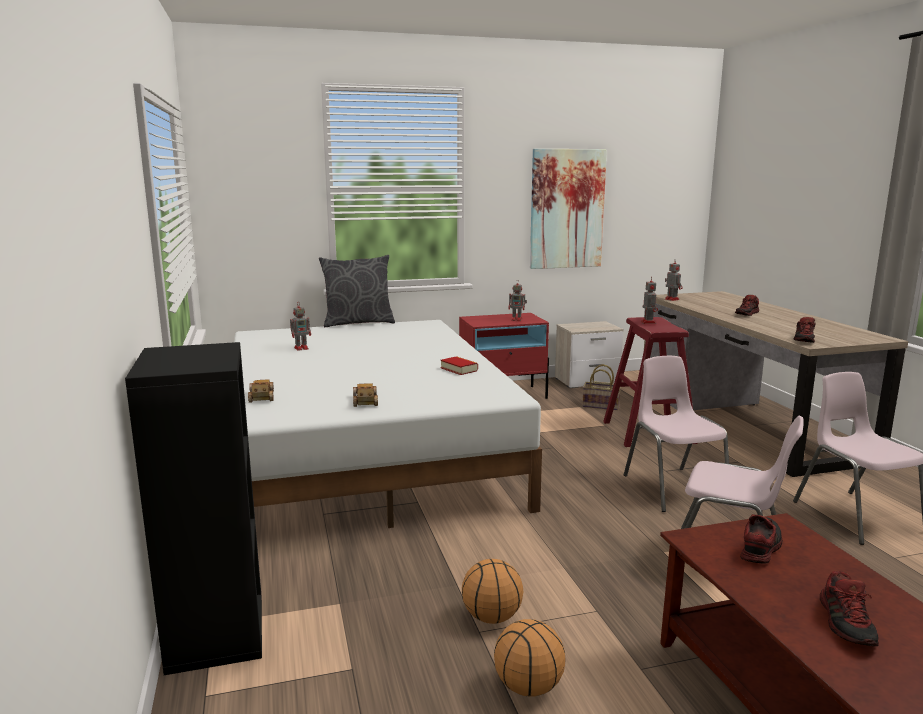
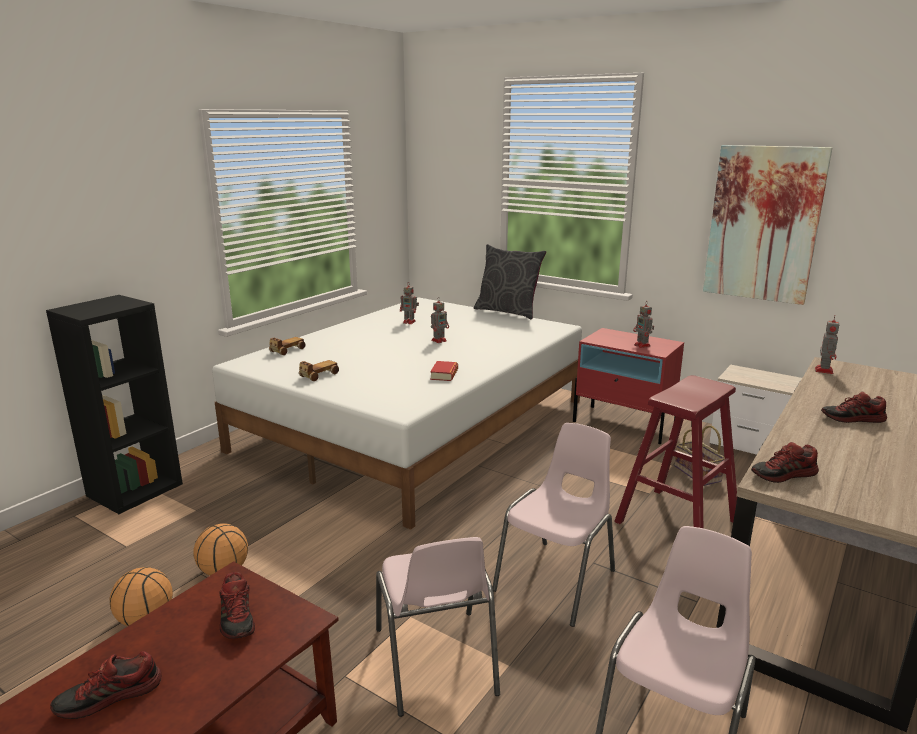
camera: 50 degrees right, 5 degrees up
(648, 322) = (691, 387): toy robot -> toy robot (439, 340)
(759, 547) = (238, 617): shoe -> shoe turned 75 degrees clockwise

